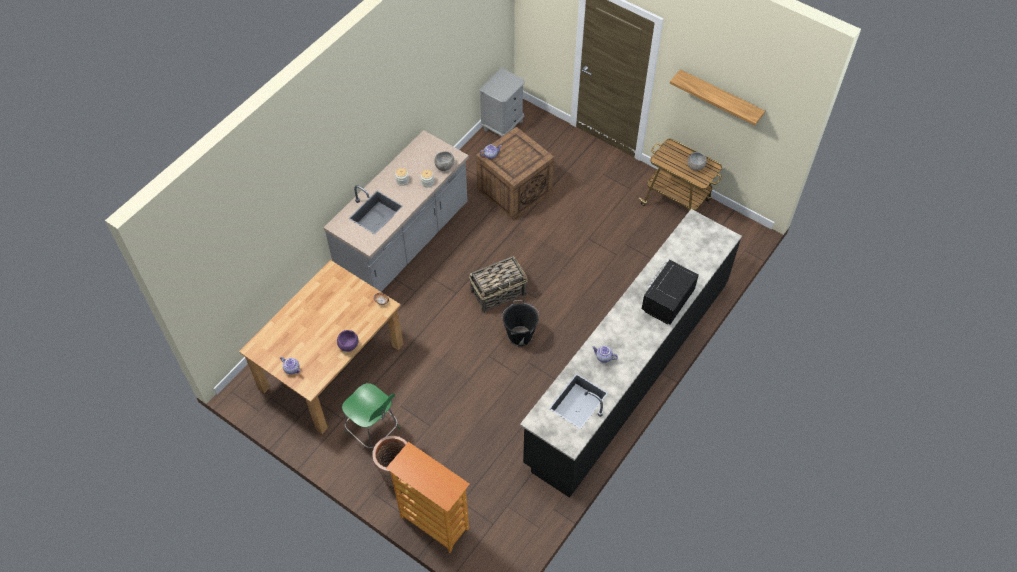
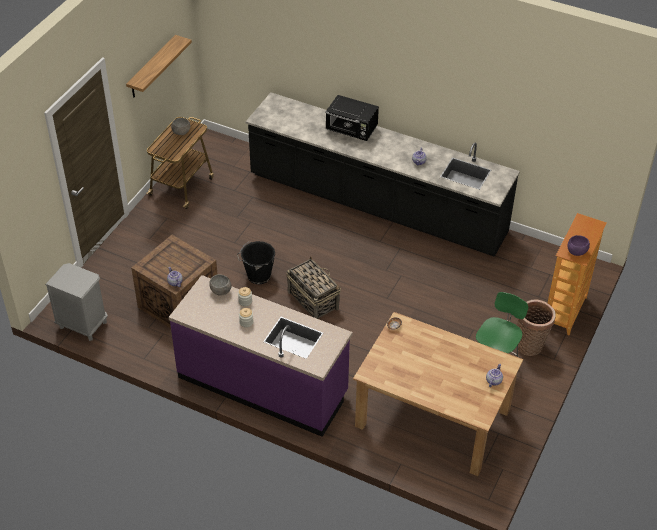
camera: 100 degrees left, 10 degrees down
(348, 345) = (452, 342): purple bowl -> purple bowl (576, 252)
(404, 242) = (263, 385): grey counter -> purple counter
(520, 335) = (358, 279): black bucket -> black bucket (258, 276)

